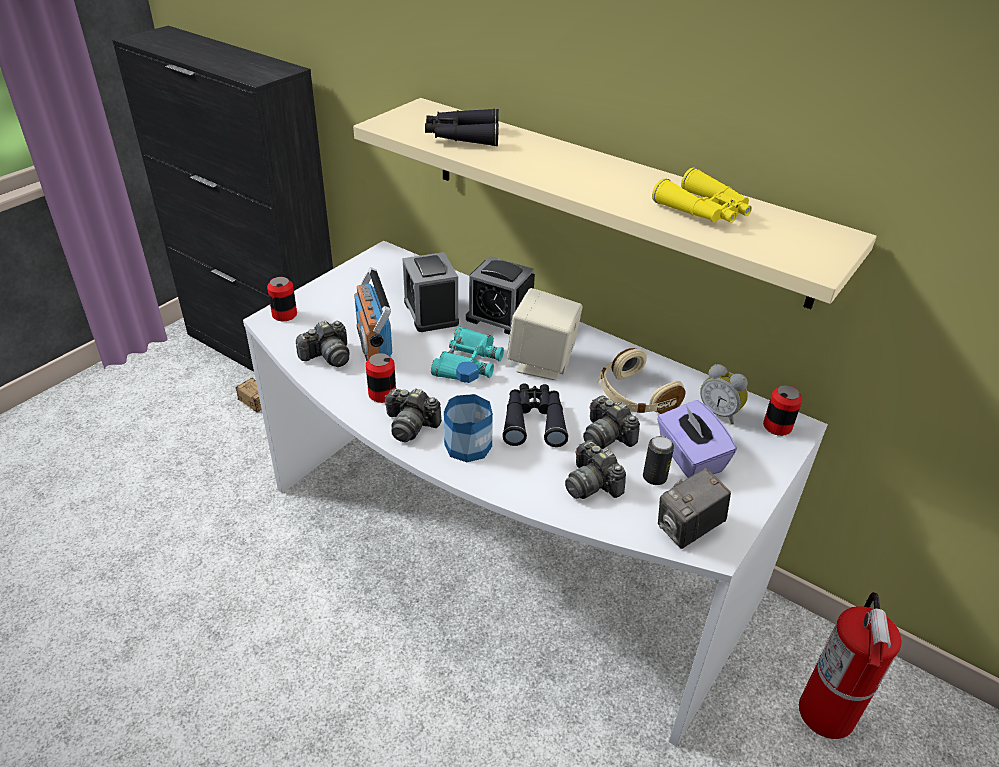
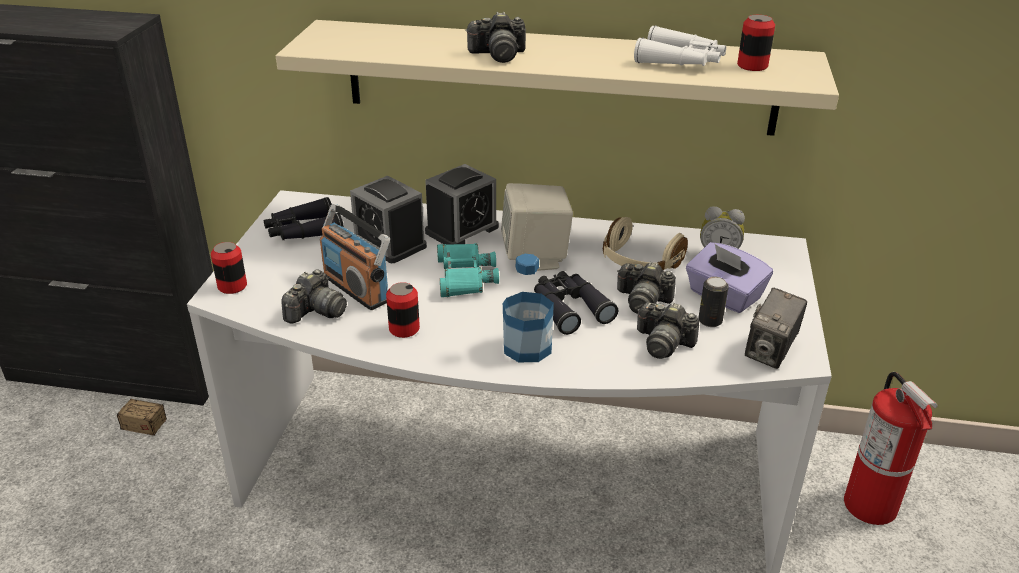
camera: 25 degrees left, 5 degrees down
(410, 425) = (457, 347): camera -> camera (498, 55)
(462, 137) = (400, 44): black binoculars -> black binoculars (303, 231)
(500, 318) = (462, 230): alarm clock -> alarm clock turned 45 degrees counterclockwise
(704, 211) = (681, 61): yellow binoculars -> white binoculars
(777, 426) = (771, 251): can -> can (752, 66)

